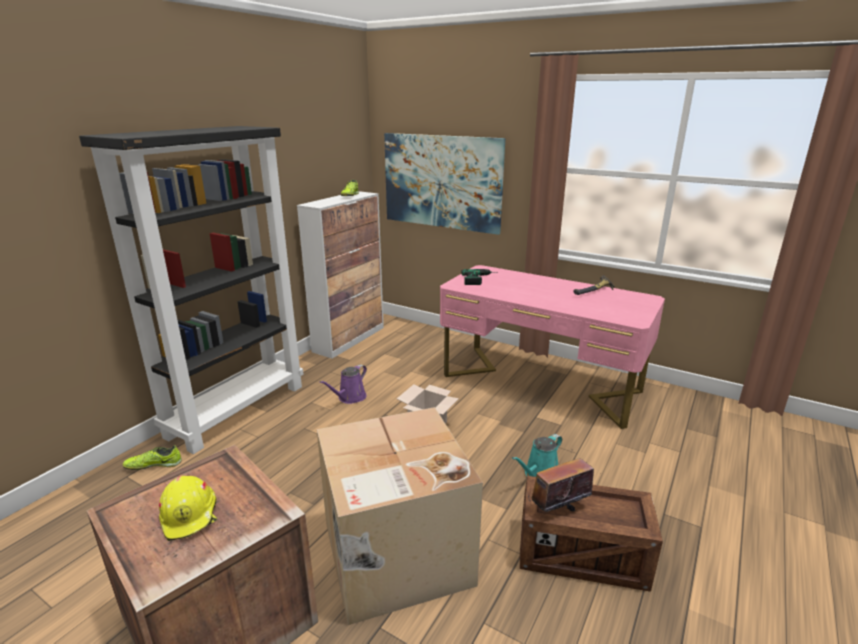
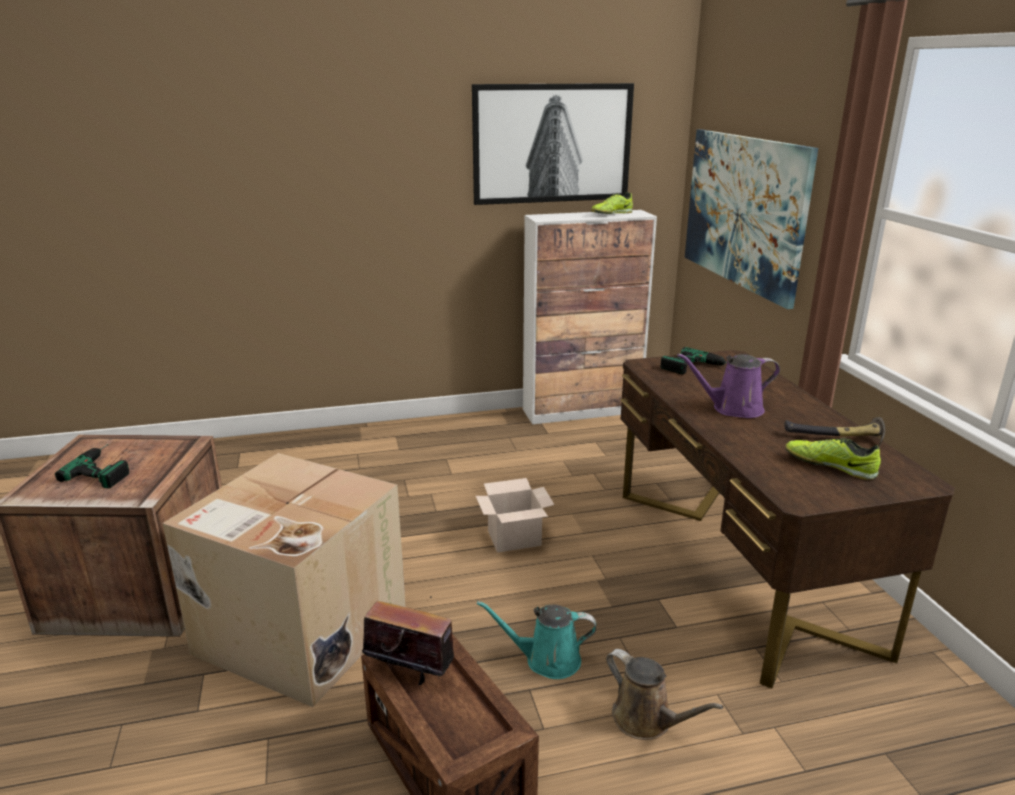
camera: 45 degrees right, 0 degrees up
(153, 465) = (265, 452): shoe -> shoe (830, 465)
(190, 515) = (105, 468): yellow hard hat -> power drill
(237, 409) = (380, 436): black bookcase -> none
(304, 149) = (552, 144): none -> picture
(350, 398) = (486, 471): purple watering can -> purple watering can (733, 409)
(540, 383) = (738, 565): pink desk -> brown desk
(613, 472) = (647, 720): none -> brown watering can

